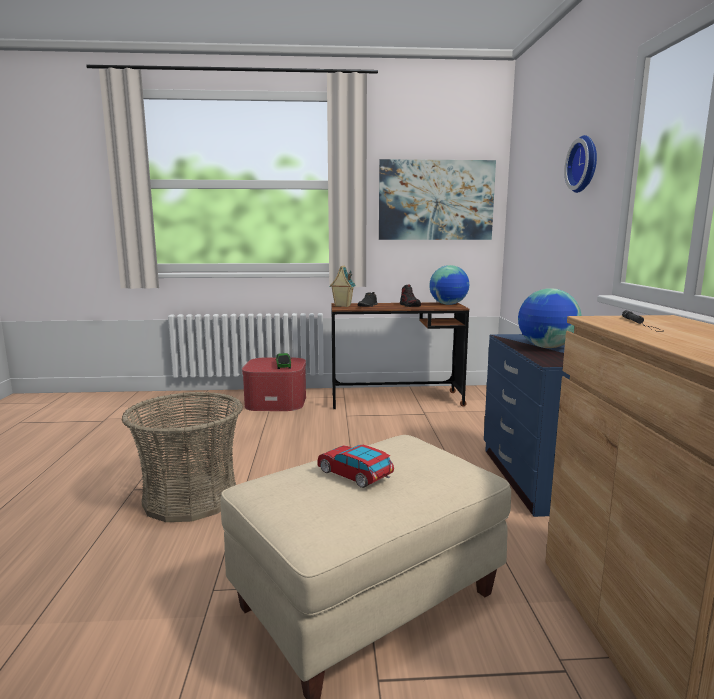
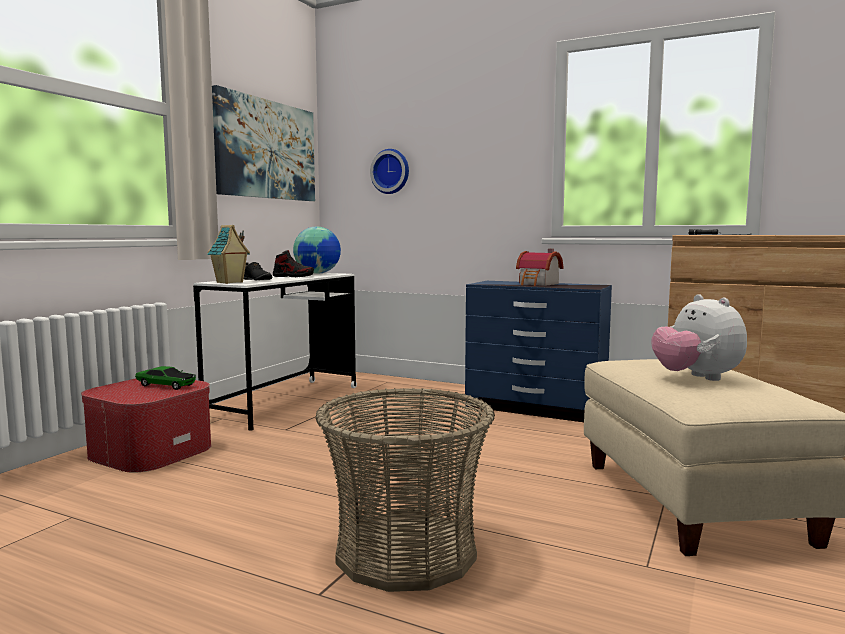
camera: 60 degrees left, 5 degrees down
(354, 475) = (696, 378): toy car -> plush toy
(396, 400) = (285, 403): brown desk -> white desk
(546, 347) = (539, 284): globe -> toy house
(585, 164) = (487, 128): wall clock -> wall clock (391, 171)

